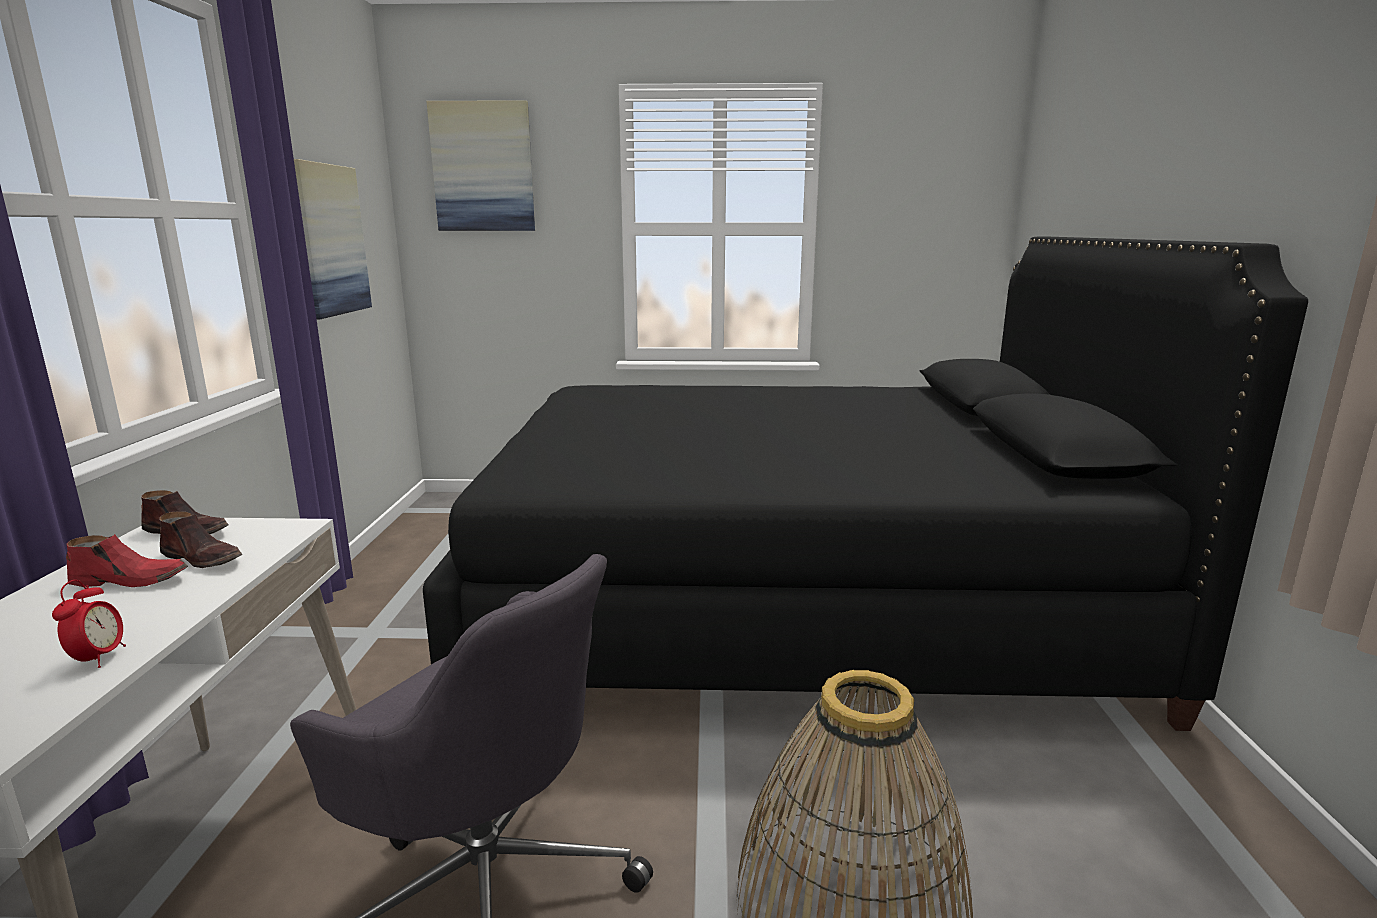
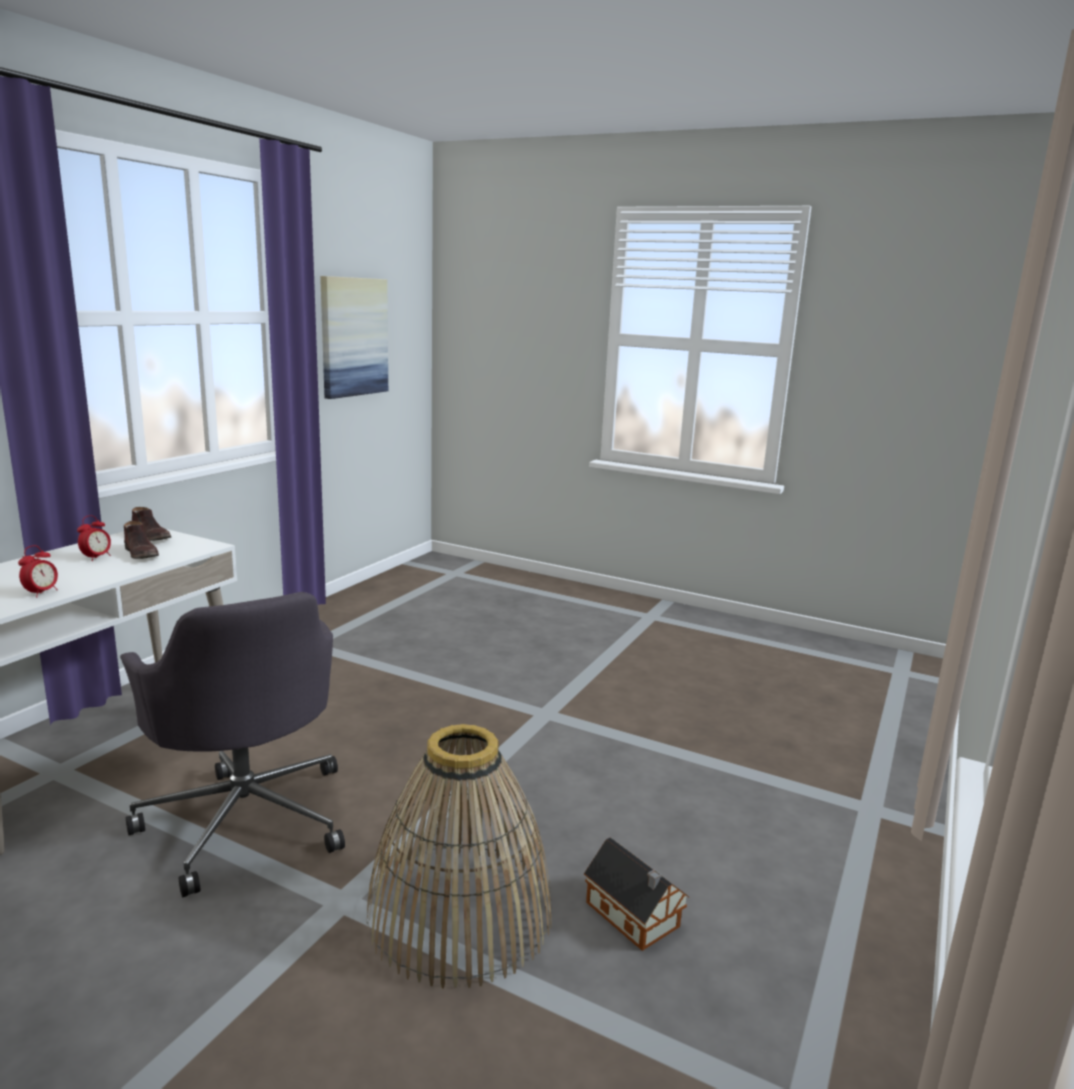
camera: 25 degrees right, 0 degrees up
(131, 580) = (96, 558): red shoe -> alarm clock
(483, 167) = (501, 278): picture -> none
(789, 598) = (644, 702): black bed -> none
(1005, 828) = (634, 917): none -> toy house

